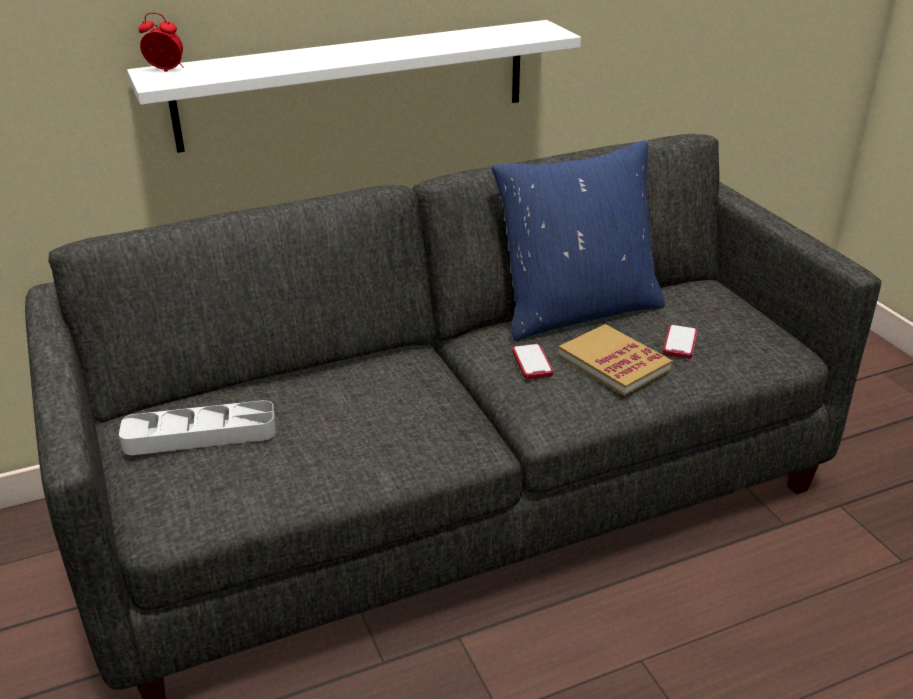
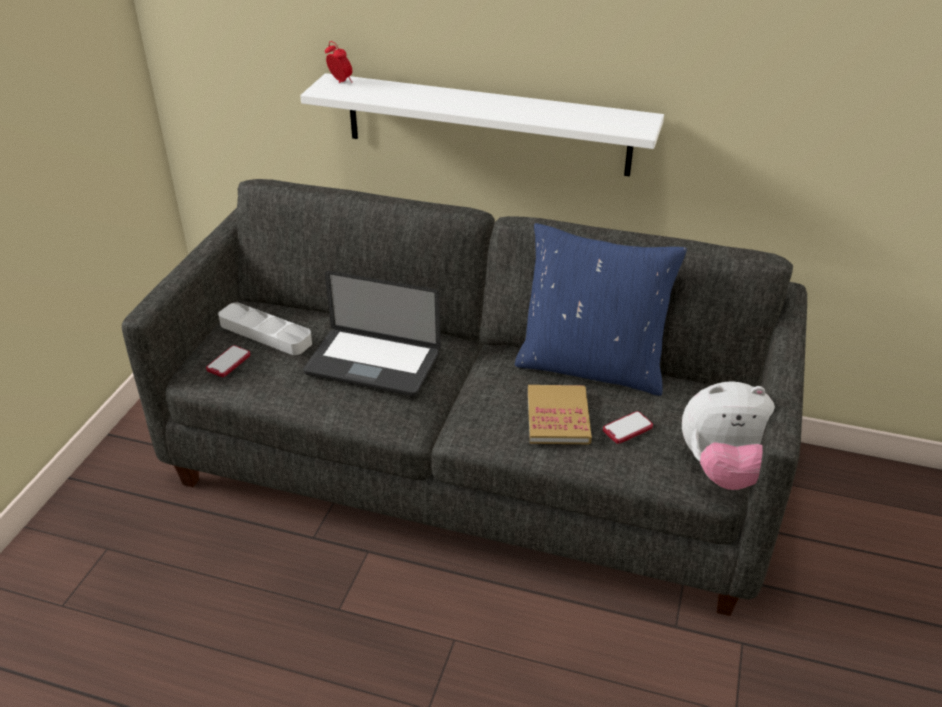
camera: 40 degrees right, 5 degrees up
(369, 406) = (372, 364): none -> laptop
(532, 363) = (504, 388): phone -> phone (228, 362)
(783, 339) = (723, 469): none -> plush toy

